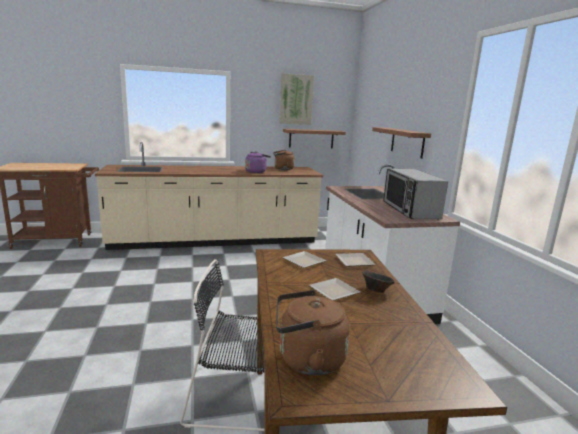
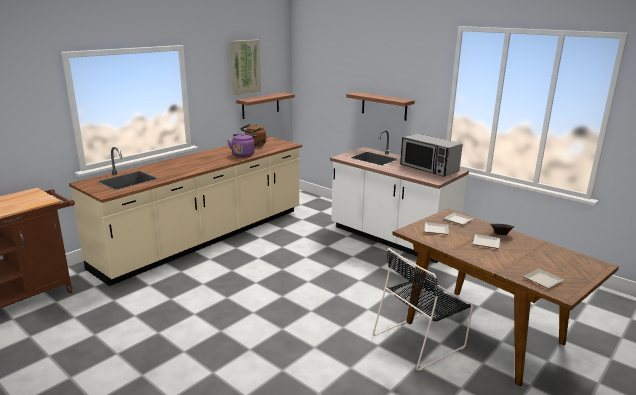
camera: 35 degrees left, 5 degrees up
(307, 360) = (541, 280): brown kettle -> plate

